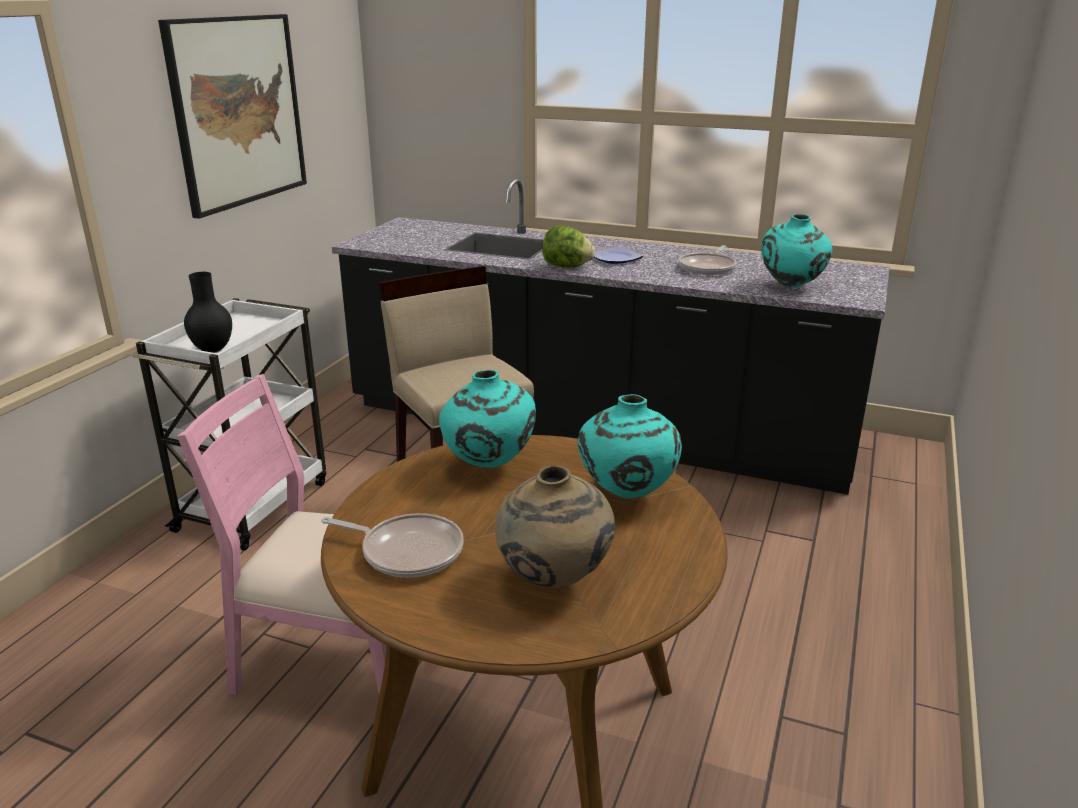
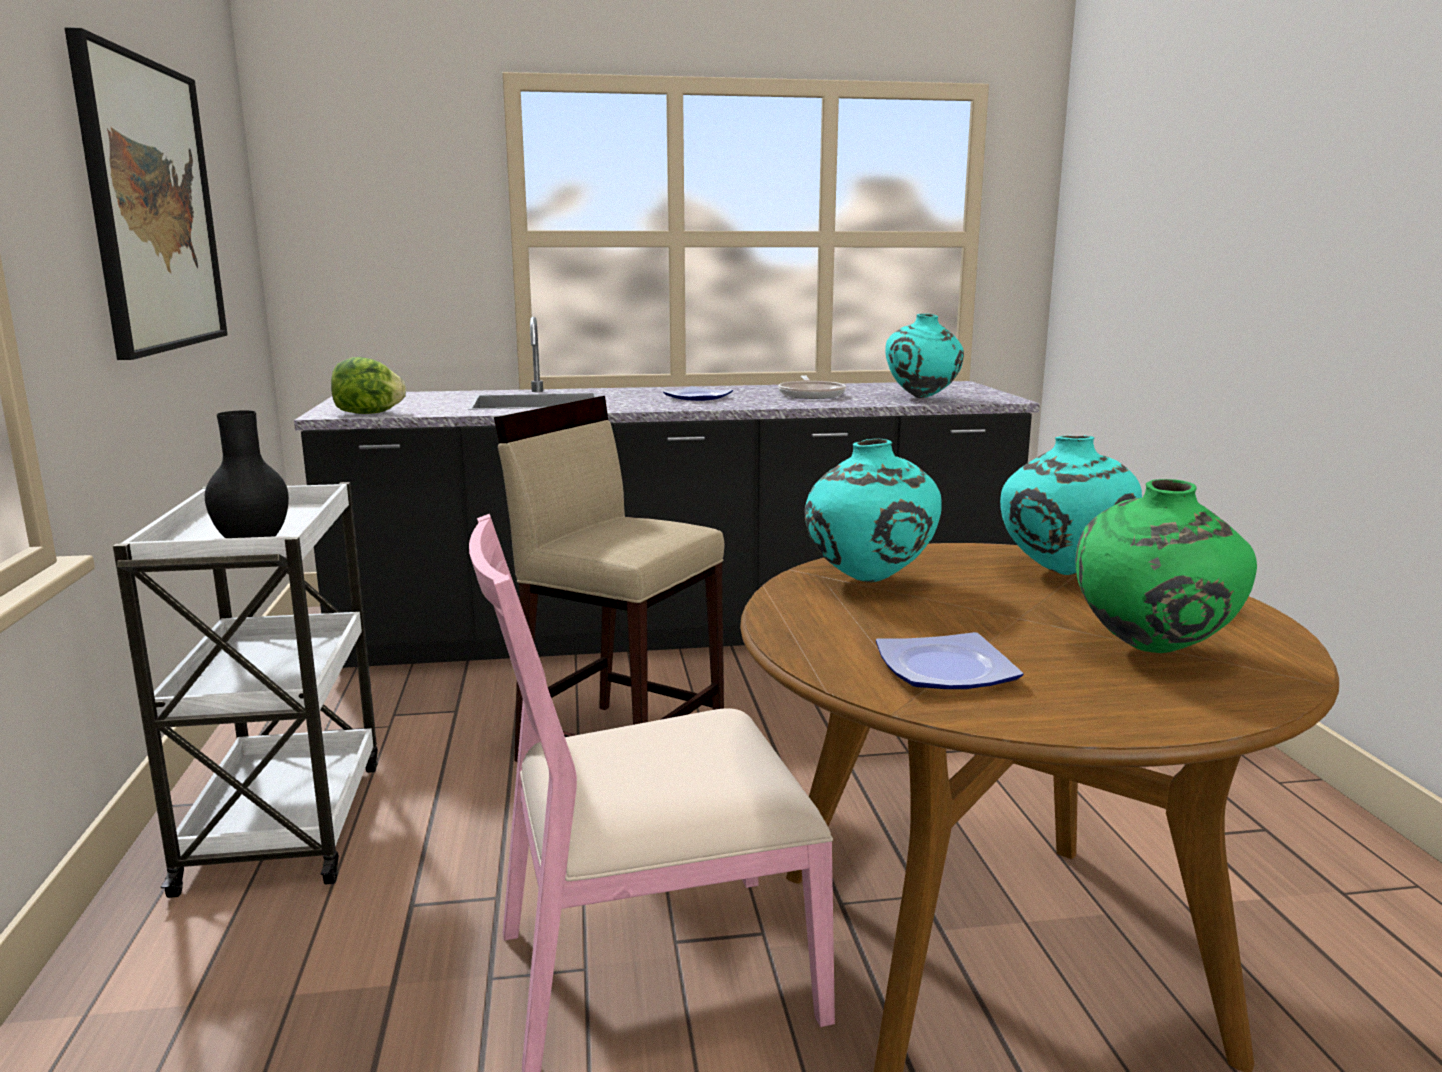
camera: 30 degrees left, 10 degrees down
(407, 551) = (942, 669): frying pan -> plate
(555, 581) = (1152, 651): beige vase -> green vase
(566, 267) = (658, 407): lettuce -> lettuce (369, 413)

